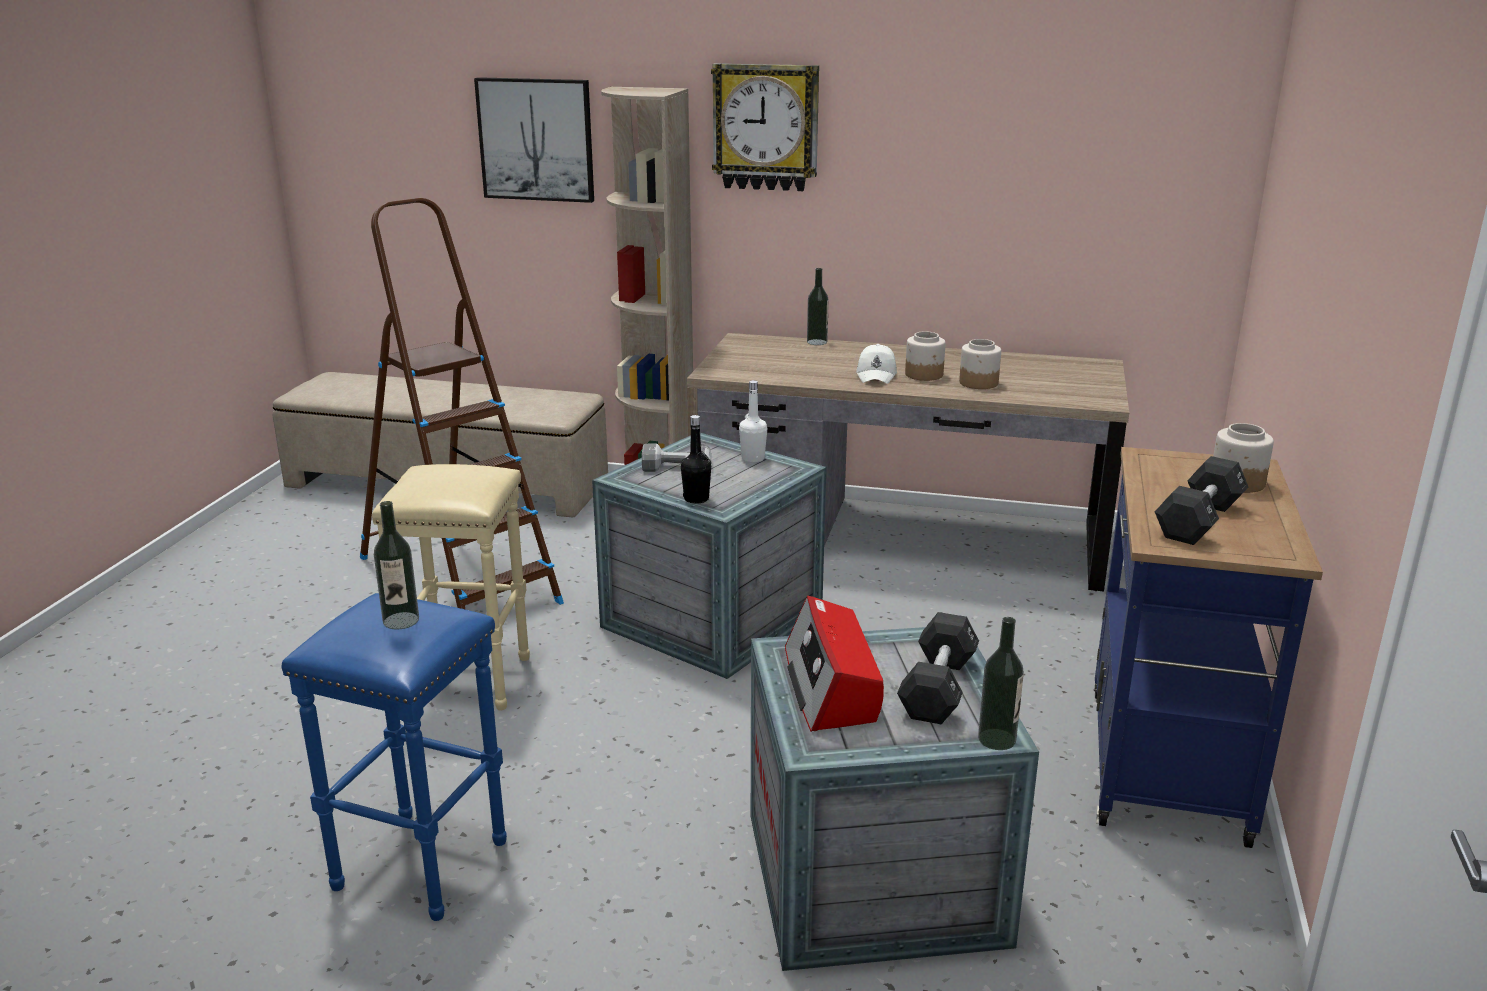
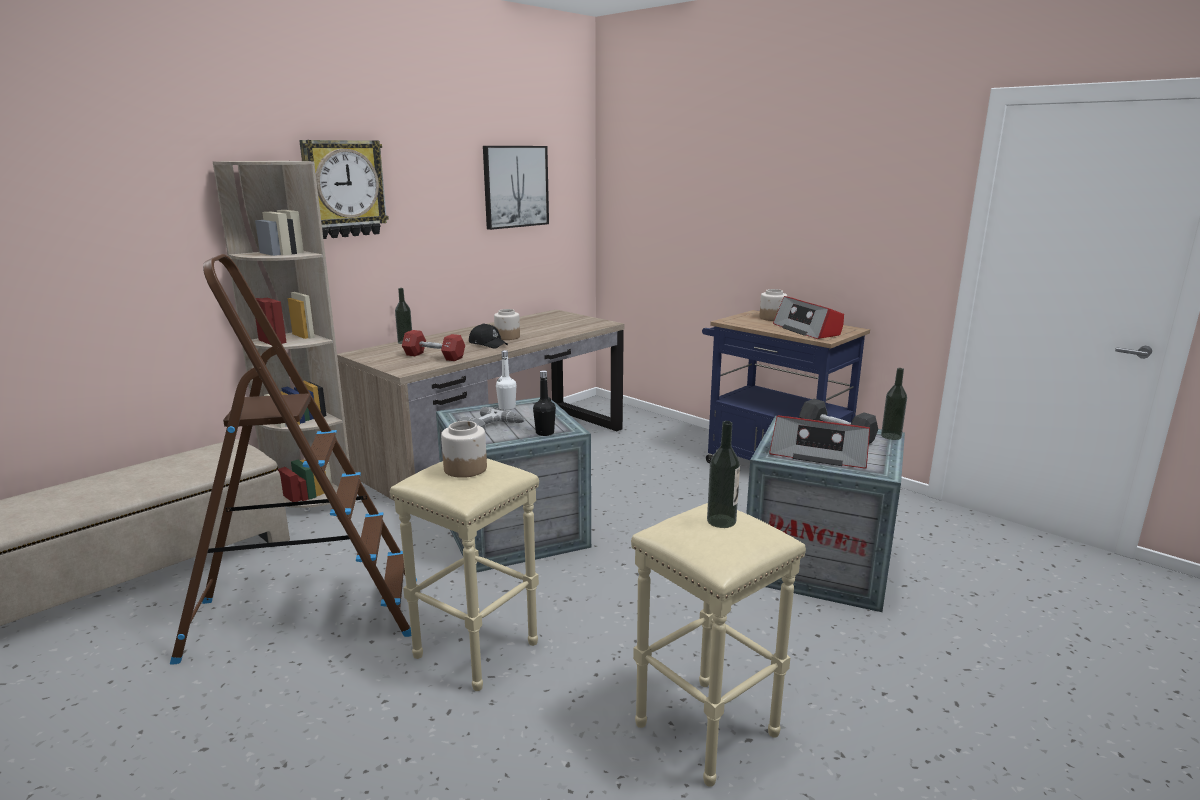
camera: 60 degrees left, 5 degrees down
(420, 861) = (703, 728): blue stool -> beige stool
(536, 139) = (133, 216): picture -> picture (515, 186)
(783, 368) = (434, 356): none -> red dumbbell
(877, 374) = (488, 344): white cap -> black cap
(979, 383) = (540, 332): jar -> jar (465, 468)
(1199, 521) = (807, 330): black dumbbell -> radio

